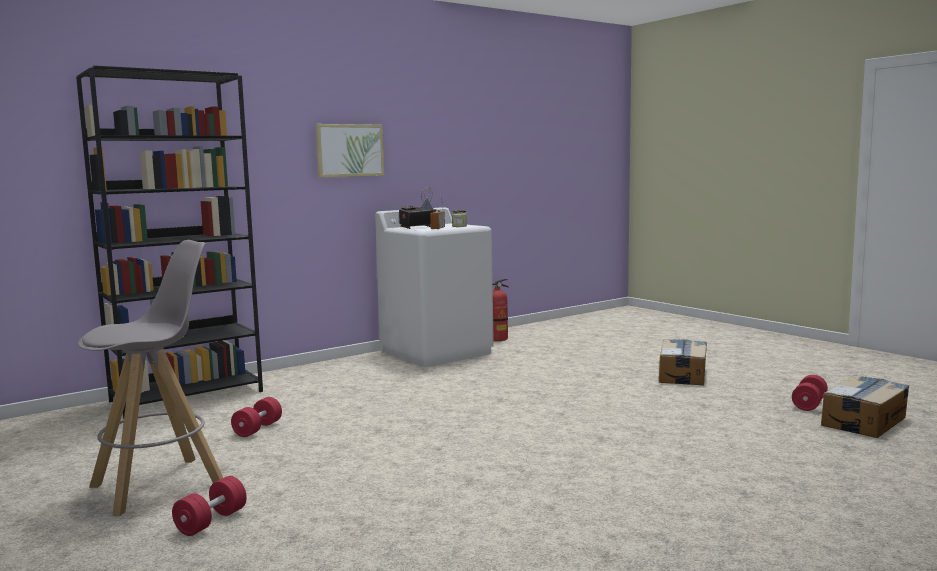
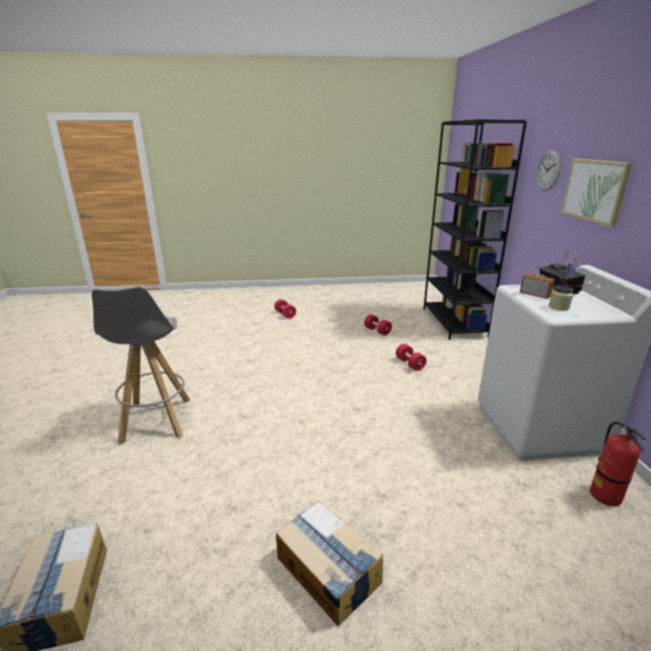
camera: 120 degrees right, 15 degrees up
(160, 485) = (329, 310): grey stool -> grey stool (156, 421)
(274, 139) = (548, 170): none -> wall clock
(809, 404) = (137, 600): red dumbbell -> red dumbbell (410, 364)

